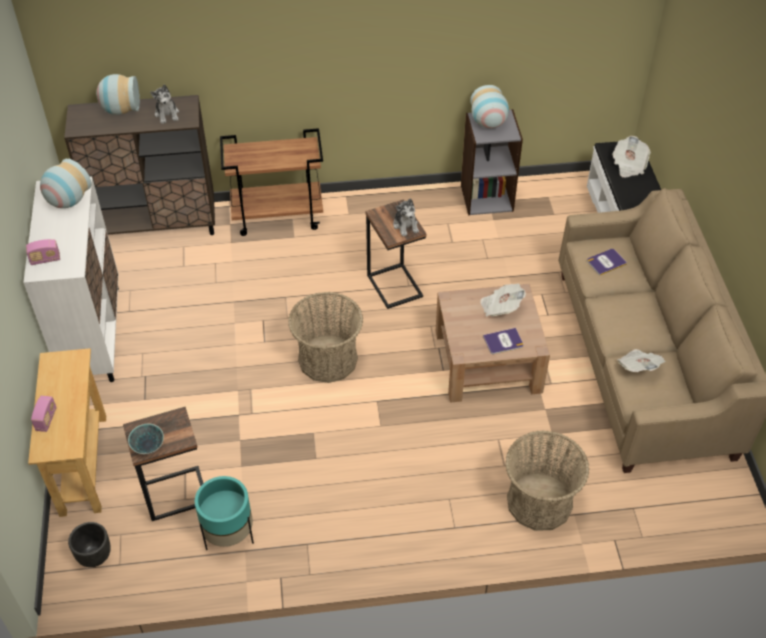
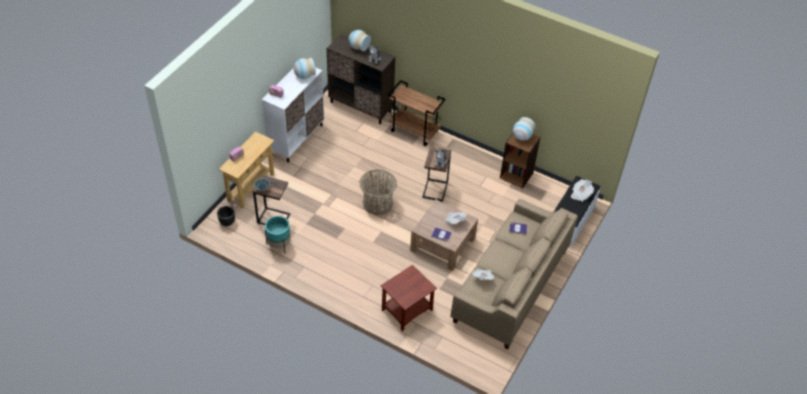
camera: 35 degrees right, 0 degrees up
(486, 197) = (516, 175): grey bookcase -> brown bookcase
(539, 502) = (406, 309): basket -> brown side table

